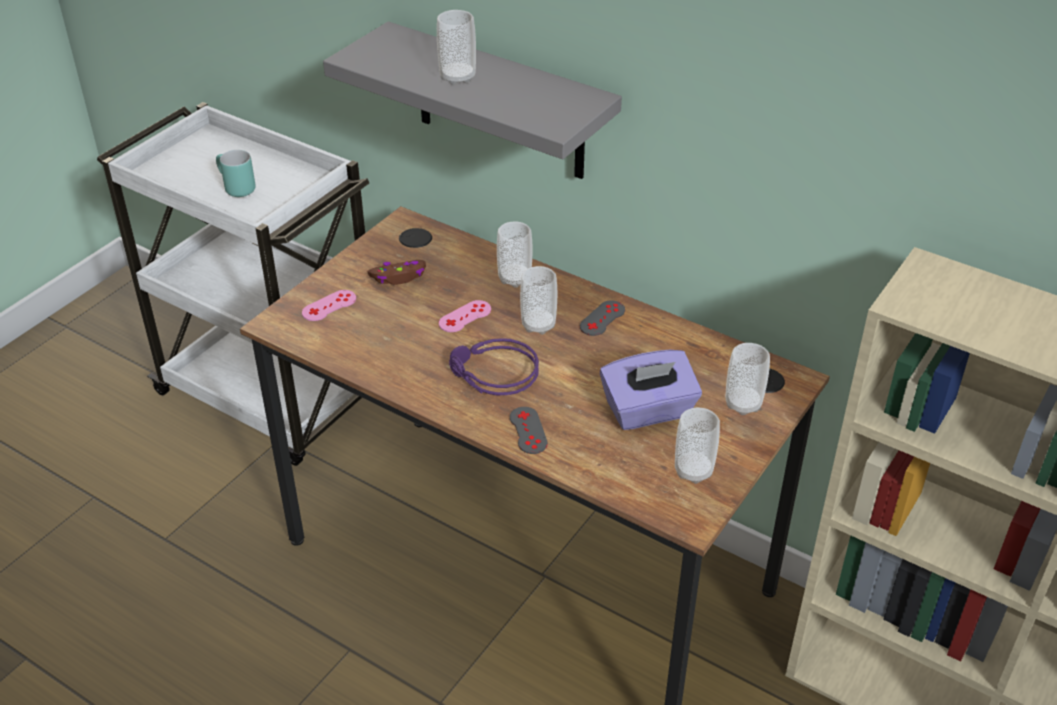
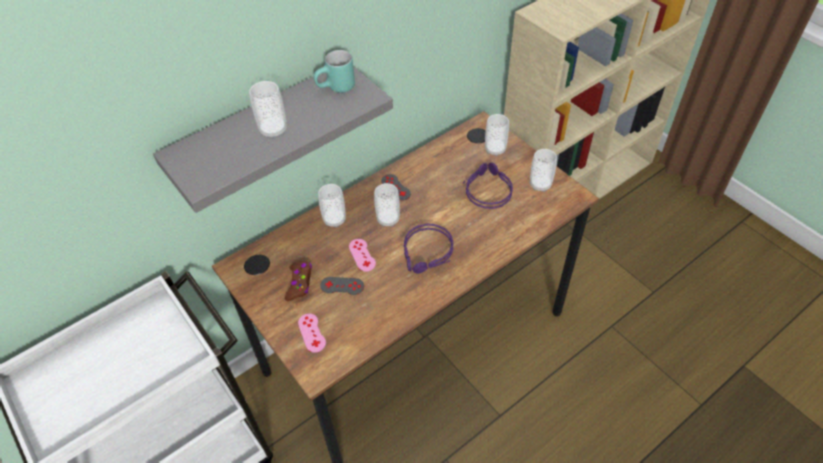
camera: 70 degrees left, 10 degrees up
(234, 188) = (127, 371): turquoise mug -> turquoise mug (337, 89)
(528, 430) = (485, 248): grey game controller -> grey game controller (342, 286)
(648, 411) = (486, 189): purple tissue box -> purple headphones

